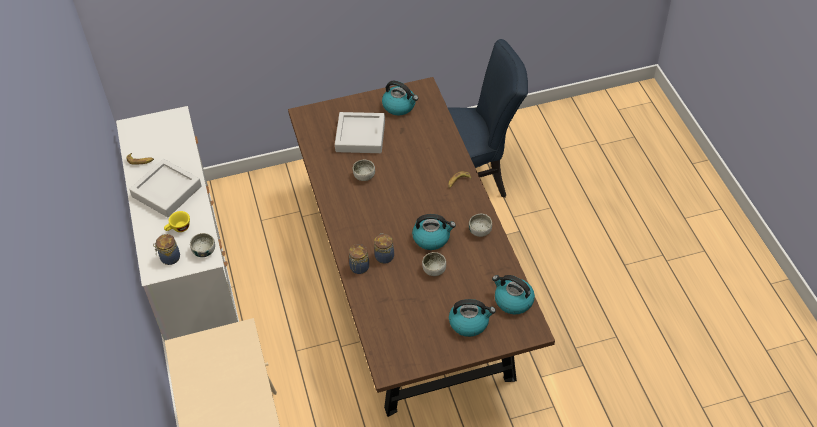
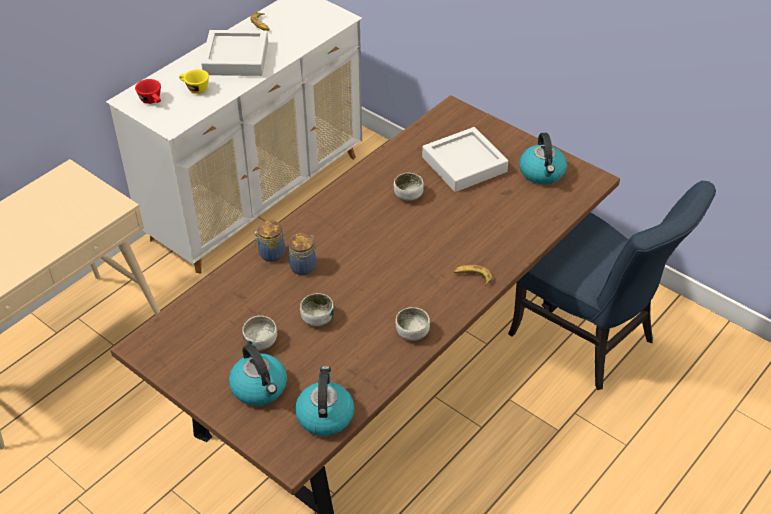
camera: 55 degrees right, 5 degrees down
(169, 258) = (152, 101): jar -> red cup
(204, 251) = (179, 118): bowl -> bowl (261, 341)
(432, 238) = (364, 294): kettle -> none

